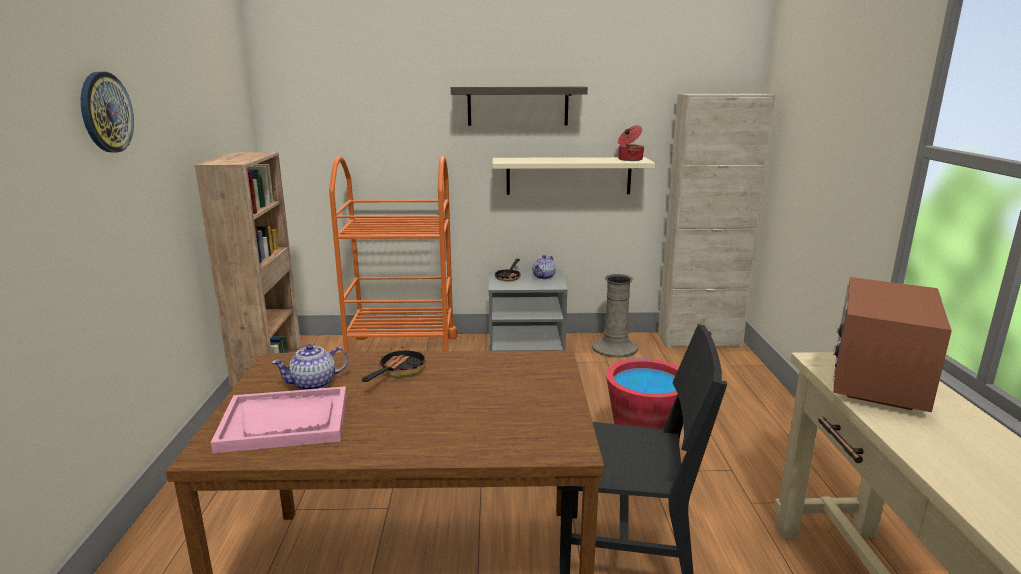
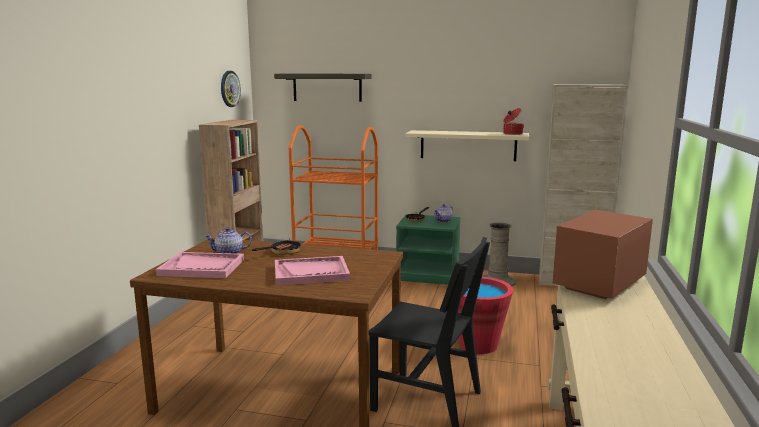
camera: 15 degrees right, 5 degrees down
(105, 112) = (143, 88): wall clock -> wall clock (229, 89)
(472, 410) = (311, 273): none -> pink tray
(518, 105) = (430, 92): shelf -> shelf (327, 87)
(526, 347) = (429, 275): grey nightstand -> green nightstand

